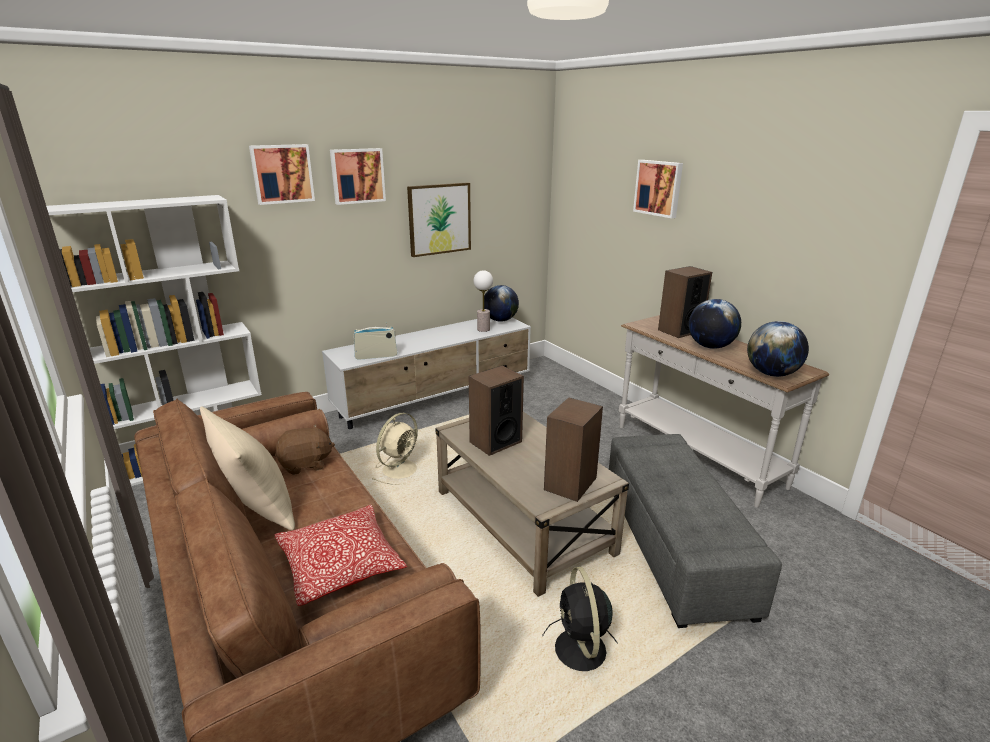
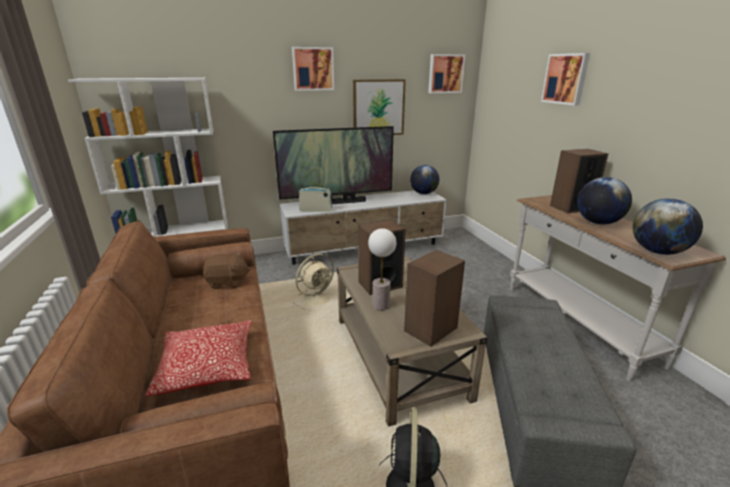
camera: 15 degrees right, 0 degrees up
(255, 507) = (174, 309): beige pillow -> none
(282, 174) = (254, 64): picture -> picture (445, 74)
(397, 341) = (337, 202): none -> television
(483, 329) = (407, 199): table lamp -> table lamp (380, 305)

